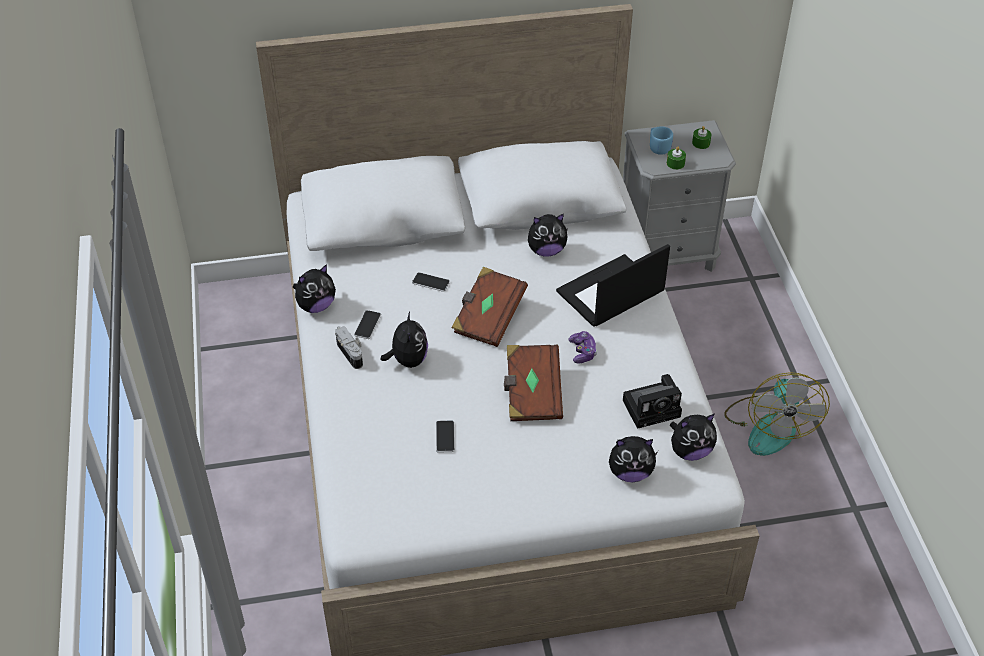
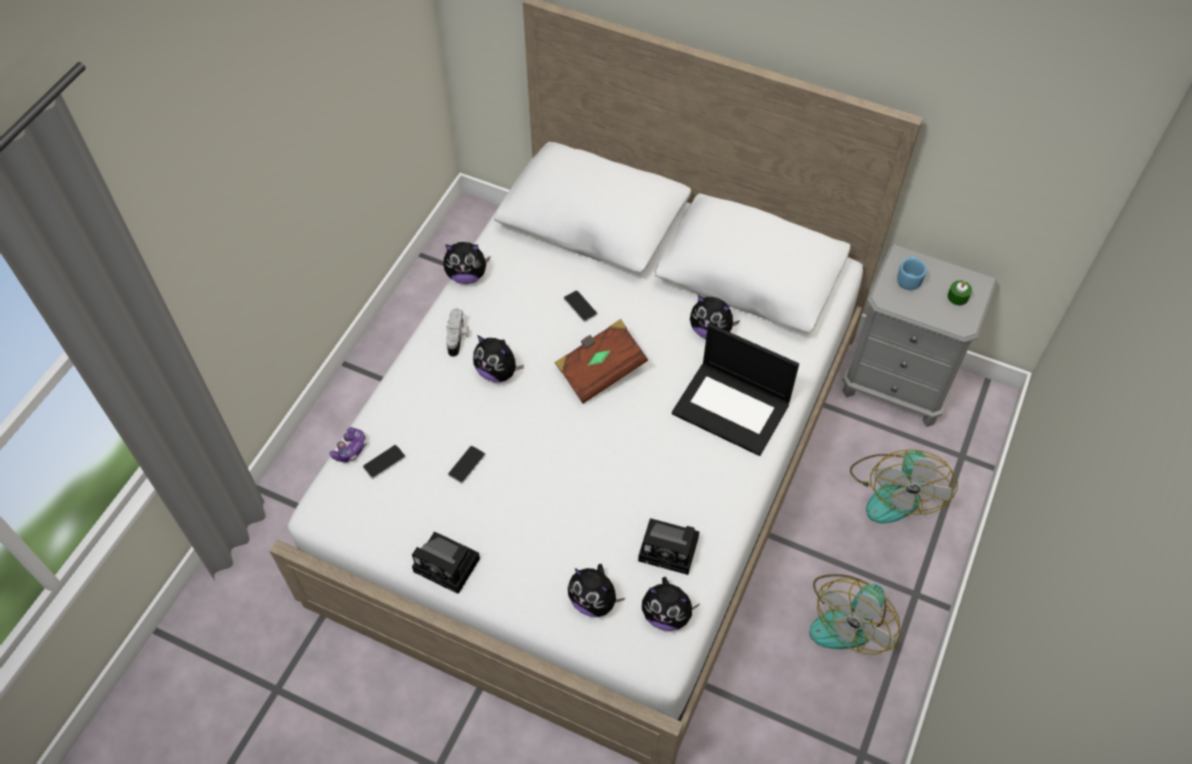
camera: 35 degrees right, 10 degrees up
(367, 325) = (493, 318): phone -> phone (384, 462)
(408, 360) = (497, 372): plush toy -> plush toy turned 90 degrees clockwise
(499, 513) = (449, 566): none -> camera
(532, 394) = (574, 468): brown book -> none
(582, 352) = (655, 453): game controller -> game controller (350, 449)
(610, 293) = (732, 408): laptop -> laptop turned 150 degrees counterclockwise
(675, 163) = (910, 306): green candle -> none
(726, 325) = (894, 490): none -> fan

